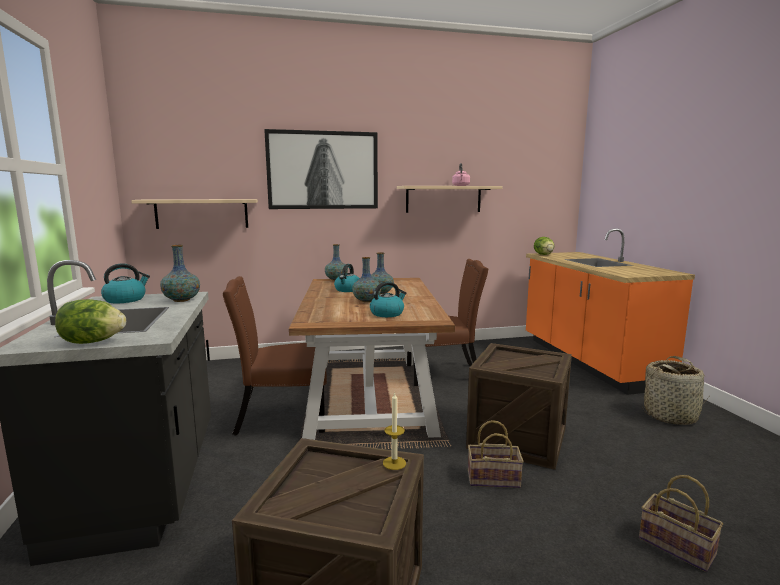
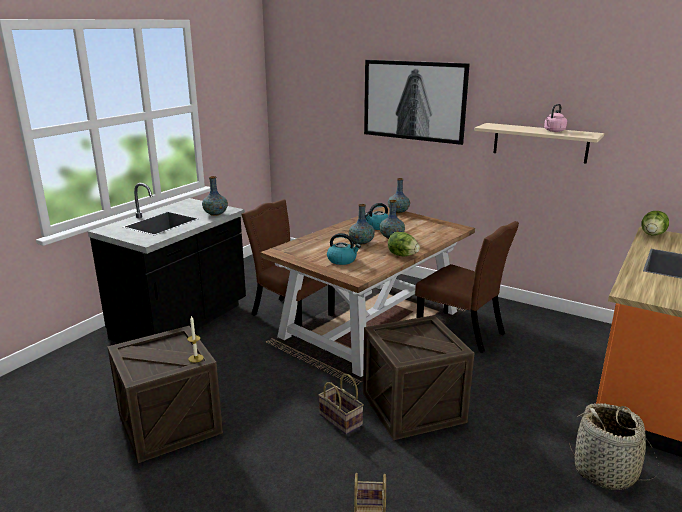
camera: 45 degrees right, 10 degrees up
(92, 342) = (125, 235): lettuce -> lettuce (402, 255)
(125, 299) = (195, 205): kettle -> none
(202, 213) = (317, 132): beige shelf -> none

